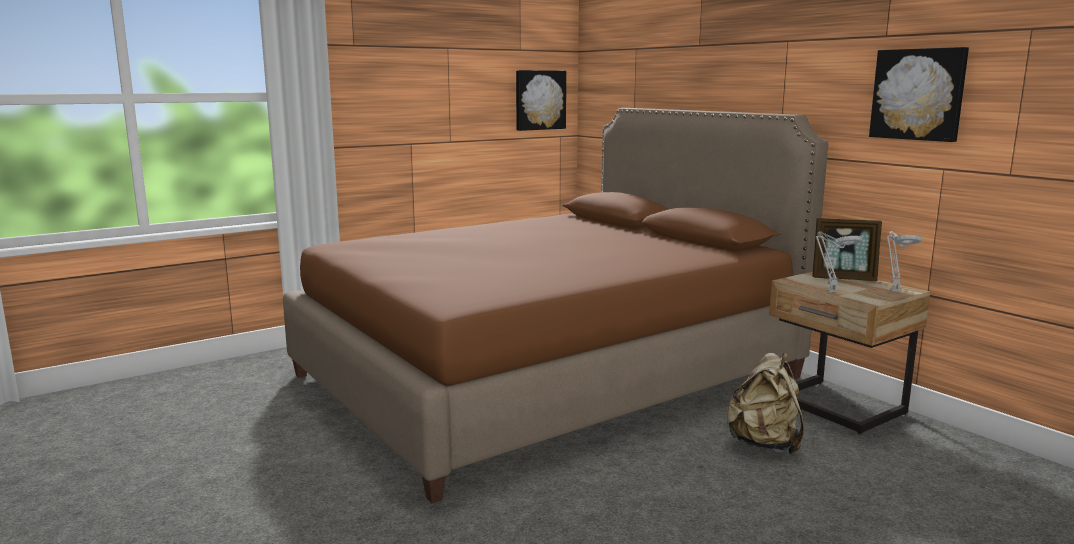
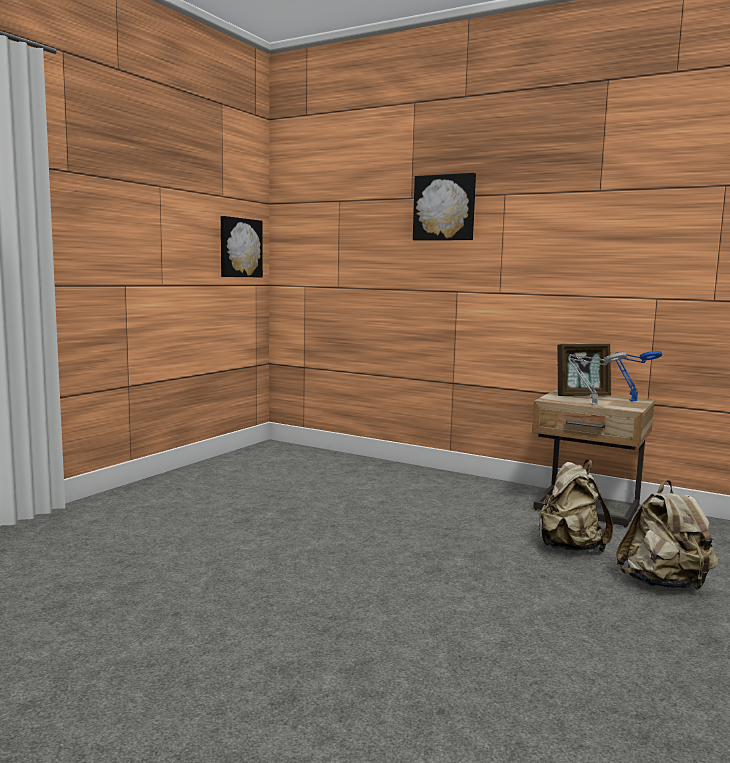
camera: 25 degrees left, 5 degrees down
(547, 376) = (322, 517): brown bed -> none
(826, 499) = (664, 584): none -> beige backpack
(894, 290) = (631, 401): grey table lamp -> blue table lamp
(918, 94) = (633, 238): picture -> picture (444, 208)

